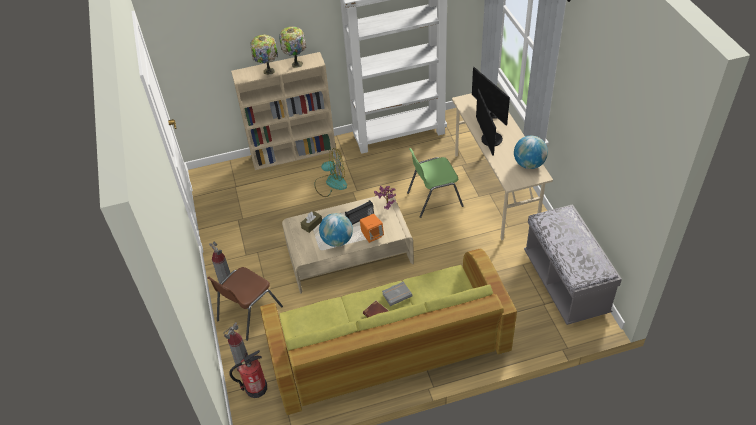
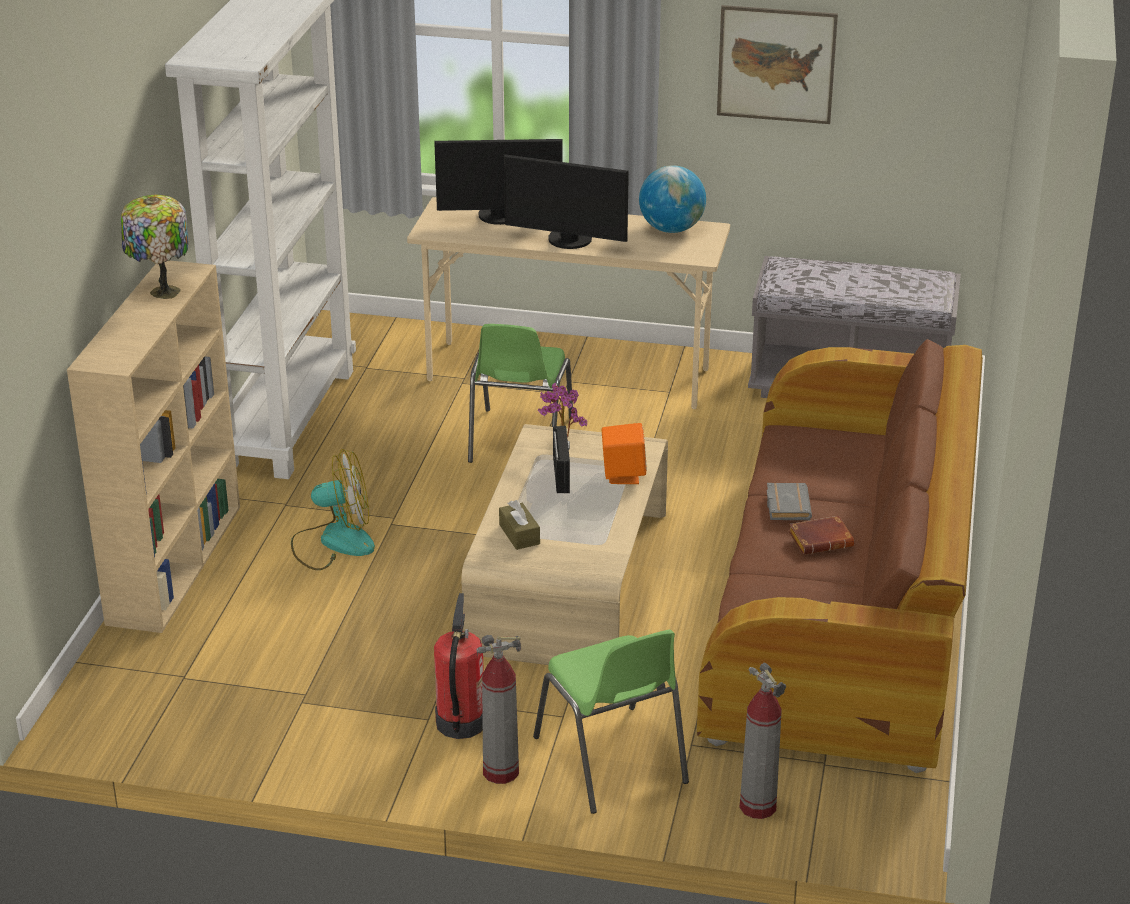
camera: 65 degrees left, 15 degrees down
(248, 314) = (611, 761): brown chair -> green chair
(255, 388) = (827, 804): fire extinguisher -> fire extinguisher (460, 723)
(268, 71) = (141, 328): table lamp -> none
(331, 183) = (333, 542): fan -> fan turned 60 degrees clockwise
(337, 240) = (597, 517): globe -> none
(387, 346) = (843, 607): green sofa -> brown sofa
(589, 125) = (776, 64): none -> picture

